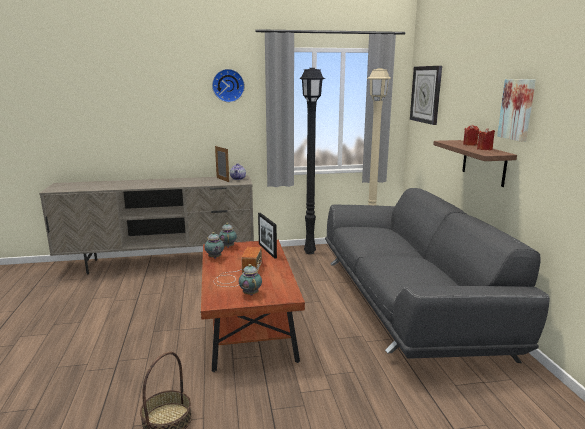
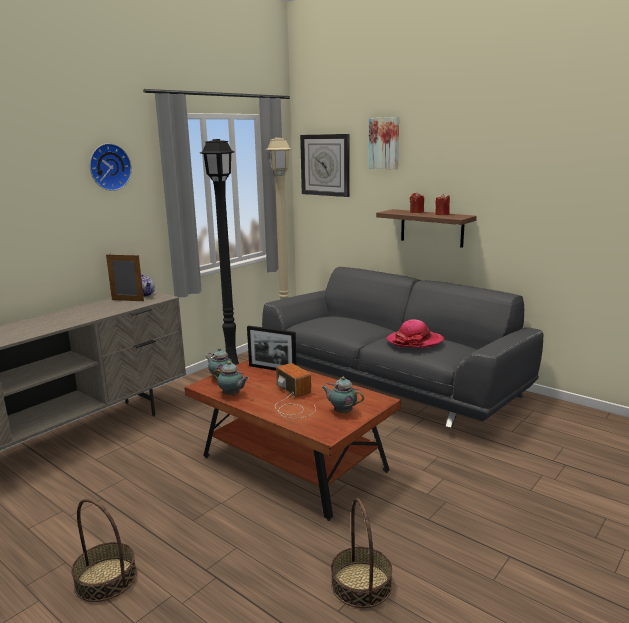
camera: 40 degrees left, 0 degrees up
(79, 339) = (105, 579): none -> basket
(400, 265) = (415, 341): none -> hat
(518, 109) = (471, 174): picture -> picture (384, 143)

